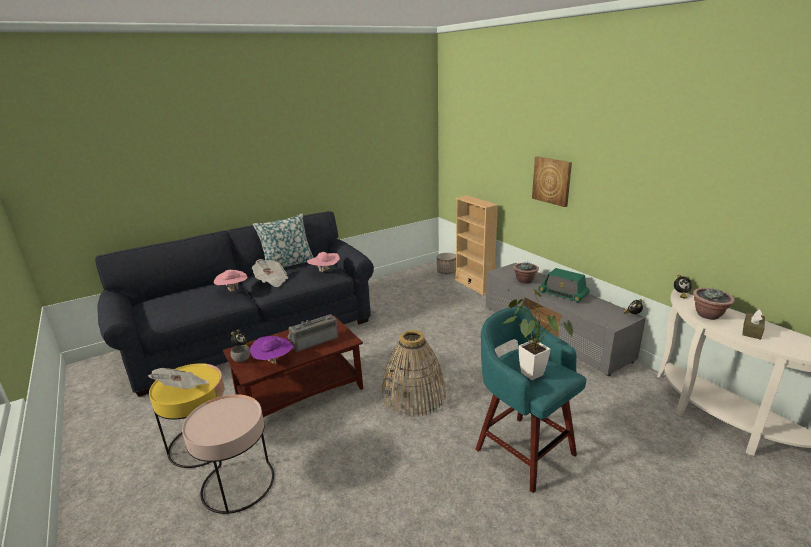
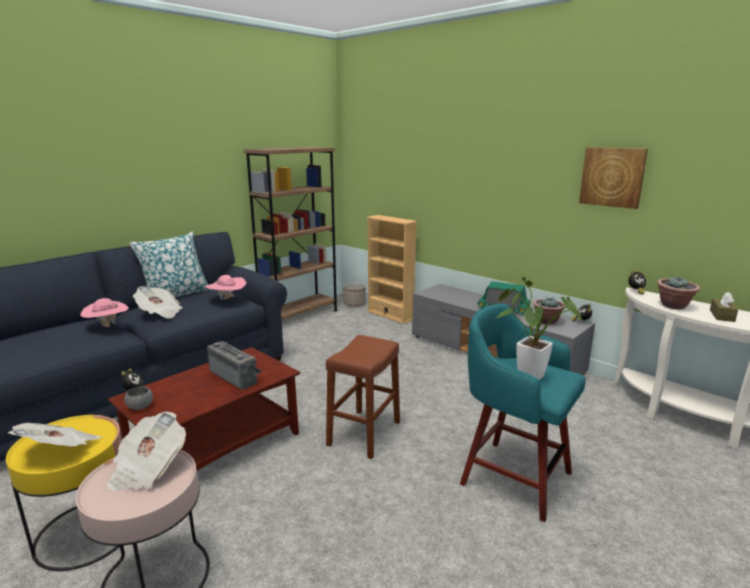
camera: 15 degrees left, 5 degrees down
(231, 411) = (148, 469): none -> newspaper
(274, 362) = (188, 405): purple hat -> none
(314, 341) = (236, 376): radio -> radio turned 90 degrees clockwise
(395, 280) = (299, 316): none -> brown bookcase
(414, 395) = (364, 433): basket -> brown stool
(524, 281) = (457, 299): potted plant -> potted plant (546, 321)
(552, 181) = (480, 188): picture -> picture (612, 177)

